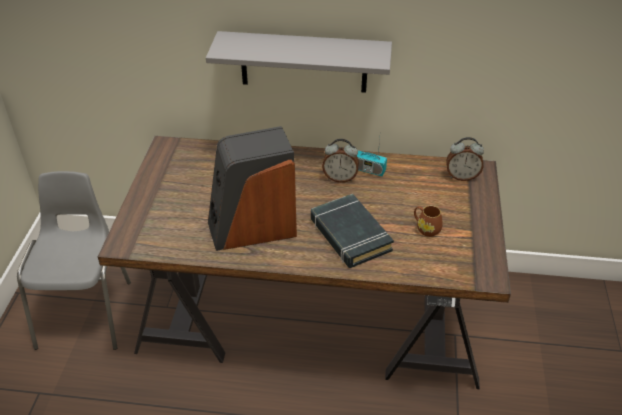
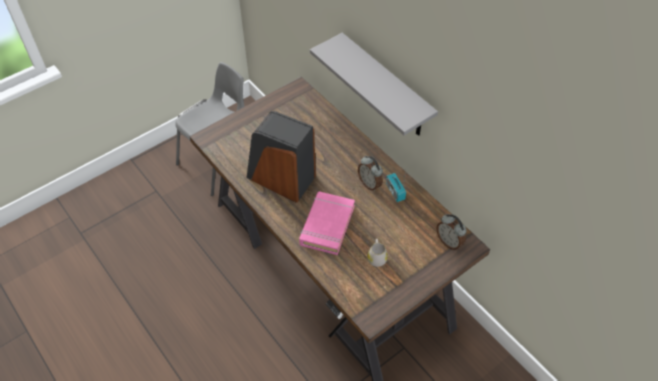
camera: 45 degrees right, 10 degrees up
(349, 235) = (327, 225): black book -> pink book
(426, 228) = (376, 257): brown mug -> white mug

